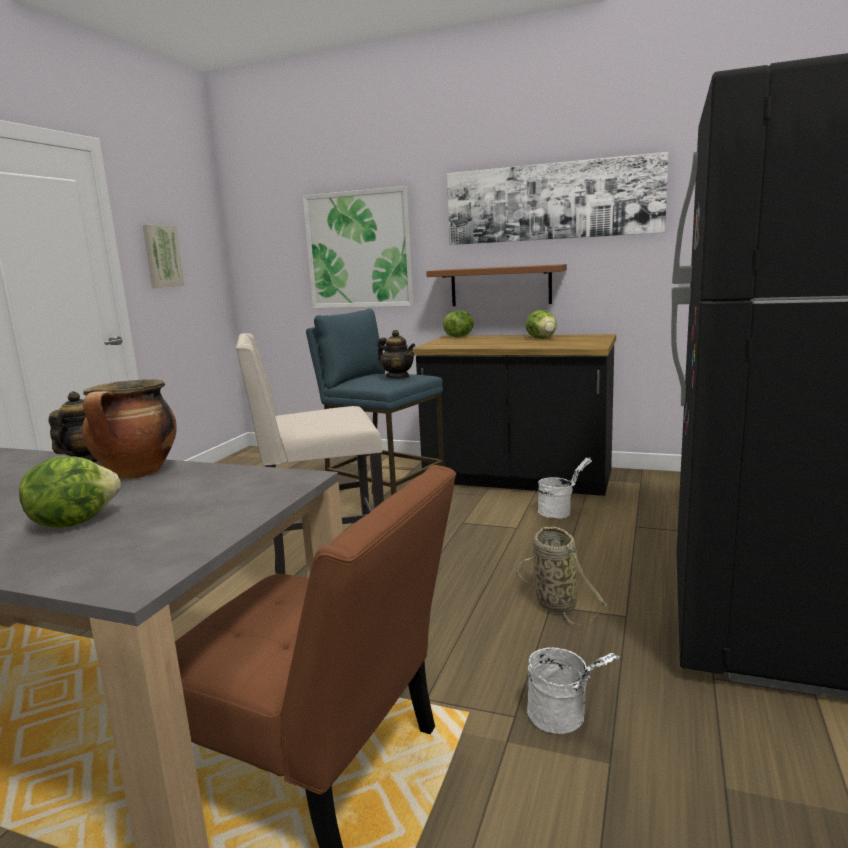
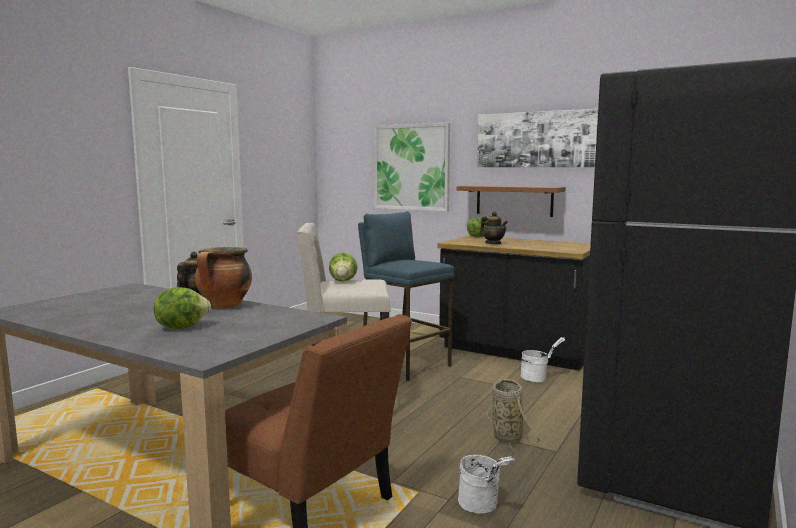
camera: 10 degrees right, 5 degrees down
(161, 256) = (269, 165): picture -> none
(398, 377) = (420, 263): teapot -> teapot (493, 243)
(542, 338) = (540, 243): lettuce -> lettuce (343, 281)

